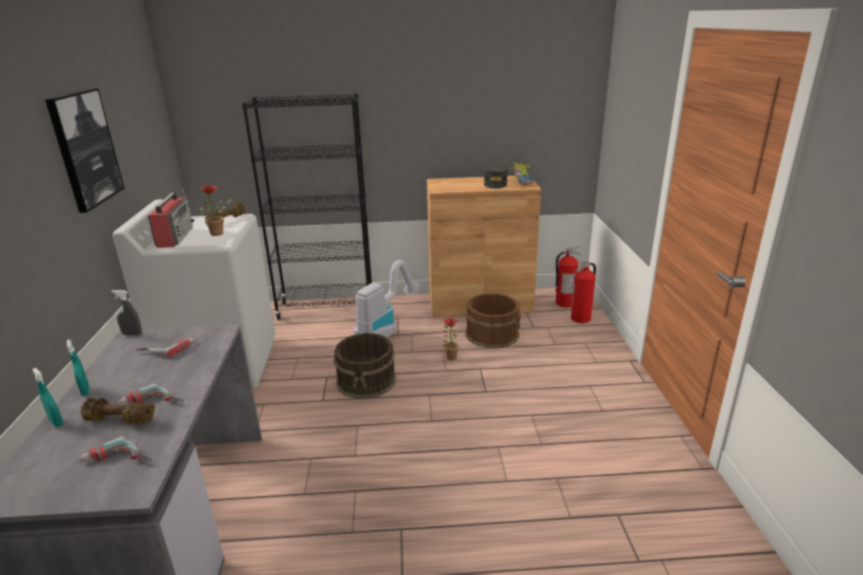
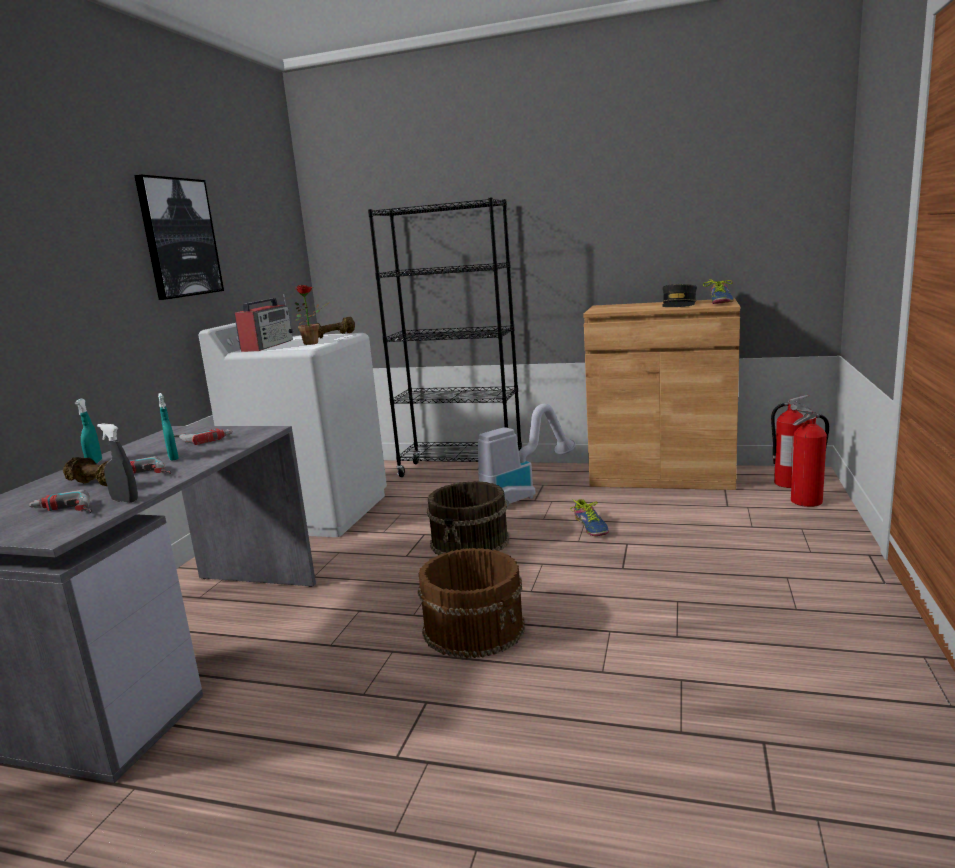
camera: 20 degrees right, 10 degrees down
(56, 422) = (45, 482): turquoise spray bottle -> turquoise spray bottle (173, 458)
(132, 334) = (180, 428): grey spray bottle -> grey spray bottle (125, 500)
(449, 356) = (591, 527): potted plant -> shoe
(492, 334) = (663, 509): brown bucket -> brown bucket (474, 628)

